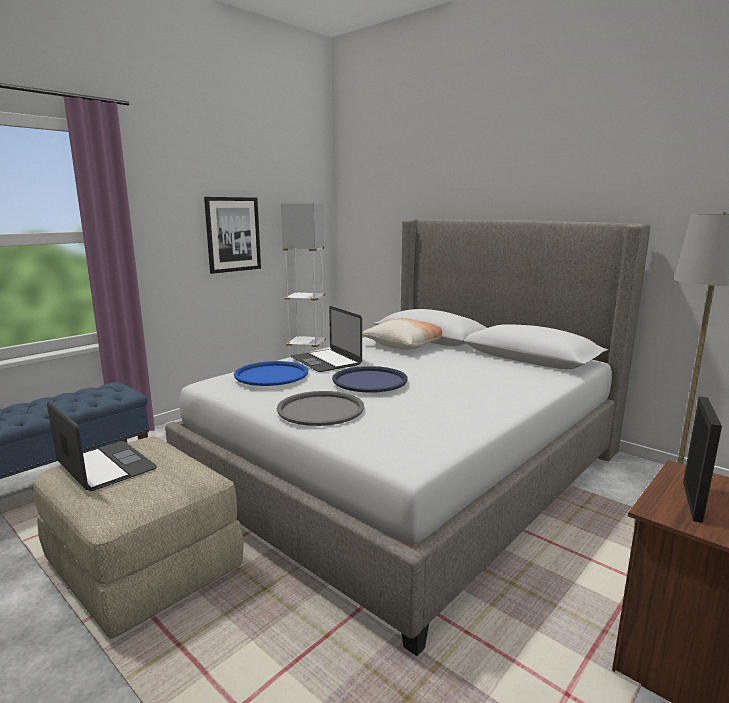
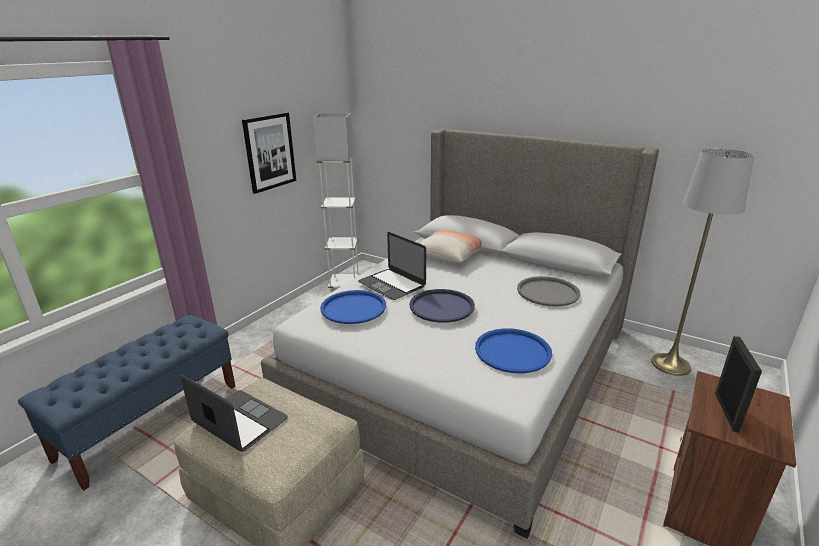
camera: 10 degrees left, 10 degrees up
(320, 409) = (417, 347): grey tray -> grey tray (548, 292)
(430, 422) = (512, 351): none -> blue tray

